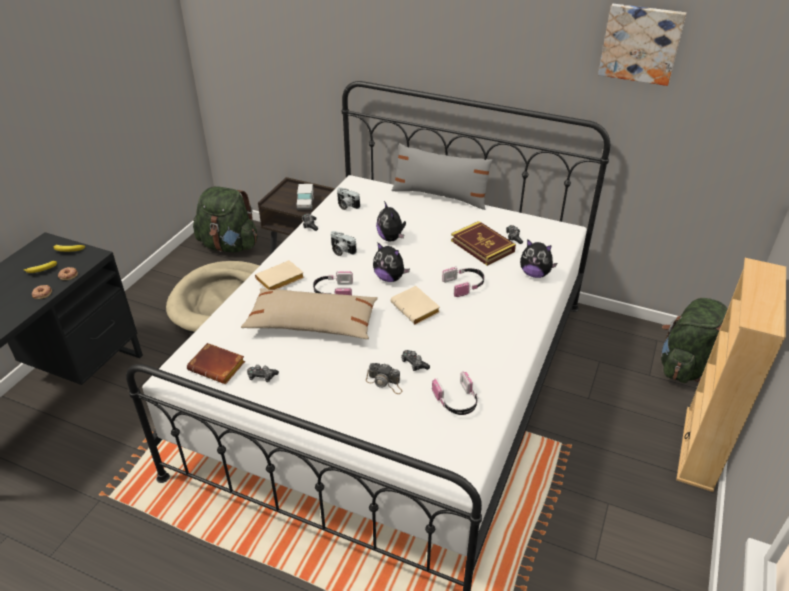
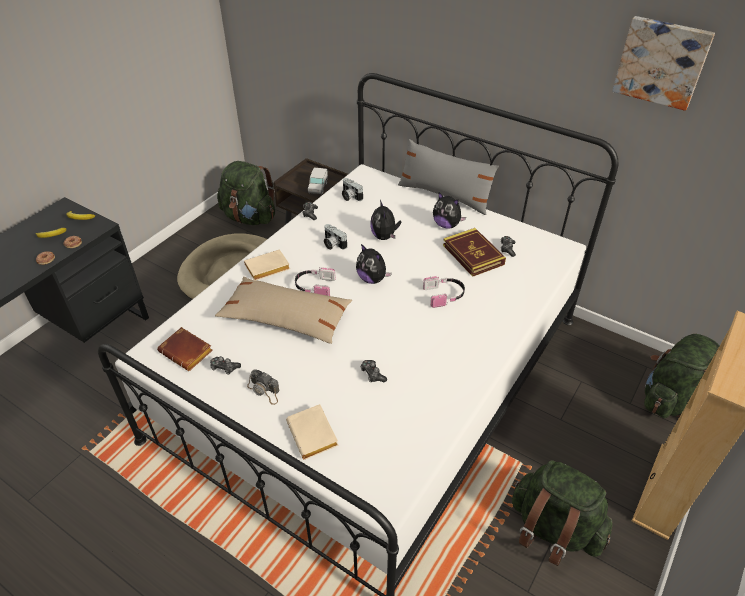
camera: 10 degrees right, 5 degrees up
(385, 383) = (339, 391): camera -> camera (264, 390)
(417, 309) = (390, 315): beige book -> beige book (314, 435)
(456, 401) = (404, 421): headphones -> none
(535, 274) = (519, 291): plush toy -> plush toy (446, 225)
(605, 499) = (552, 529): none -> green backpack

